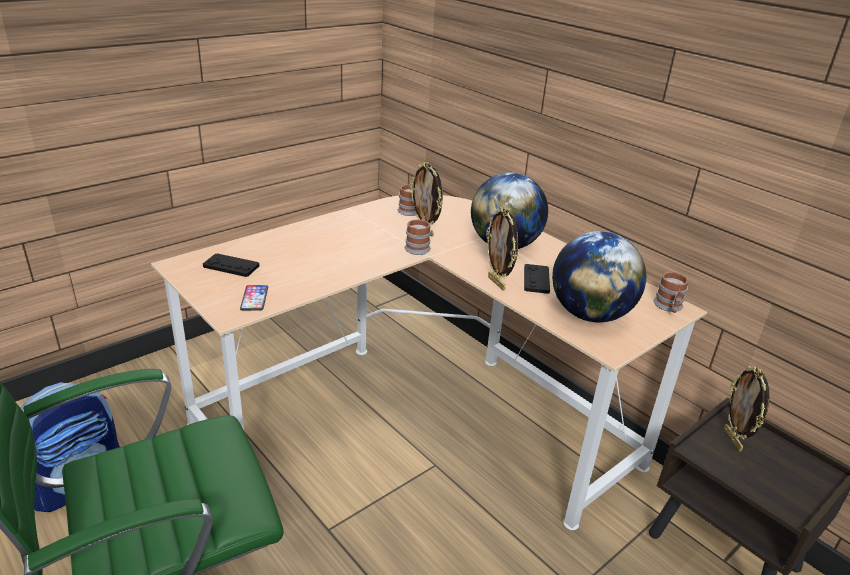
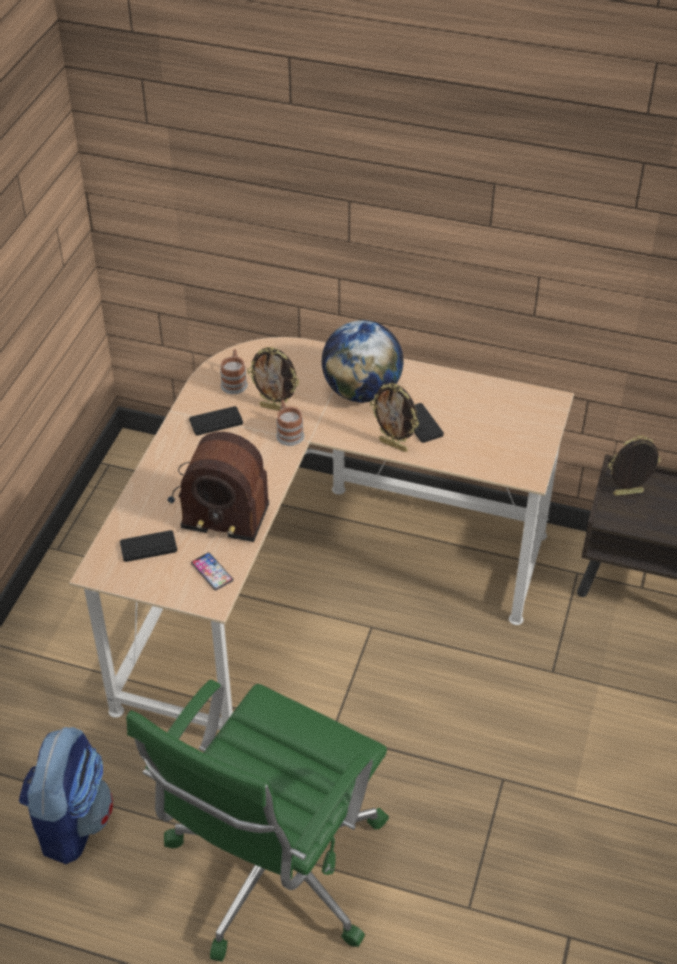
camera: 30 degrees left, 15 degrees up
(316, 262) = (218, 501): none -> radio
(372, 223) = (216, 422): none -> black game controller
(590, 314) = (491, 444): globe -> none
(669, 307) = (544, 403): mug -> none
(733, 440) = (628, 494): picture frame -> picture frame turned 120 degrees clockwise

